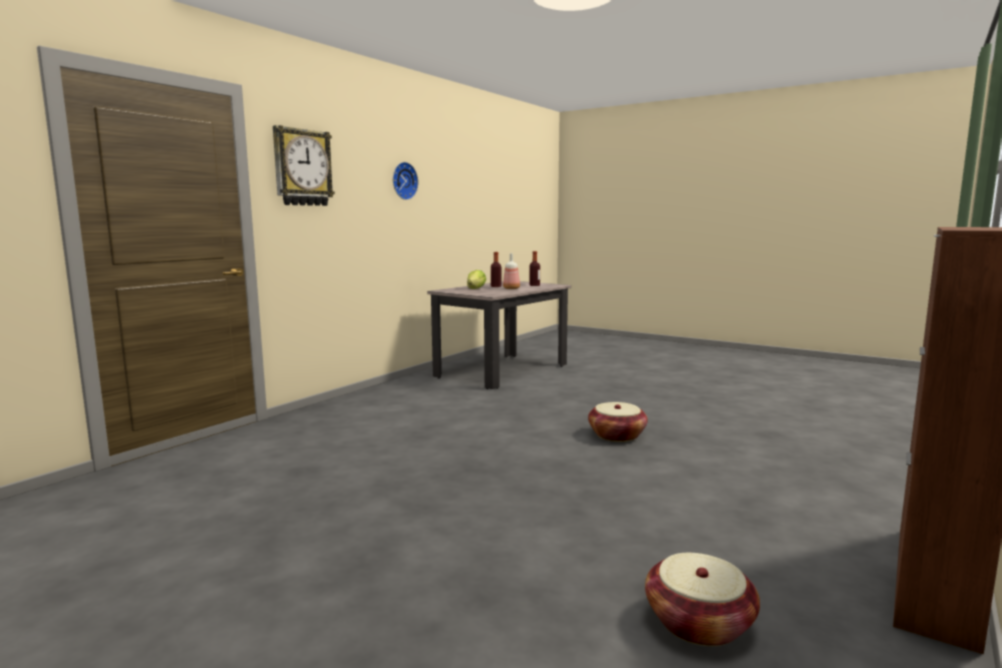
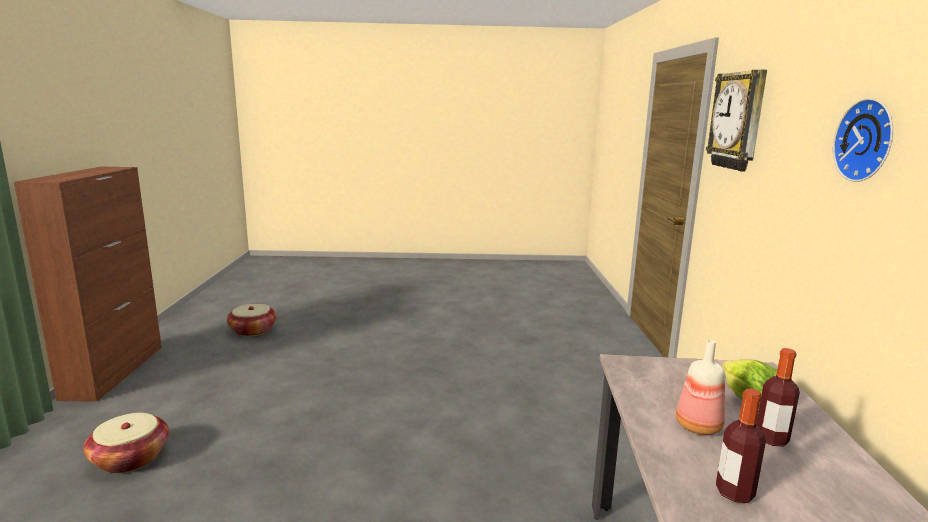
camera: 145 degrees right, 5 degrees up
(617, 435) = (335, 448): basket -> basket (130, 458)

